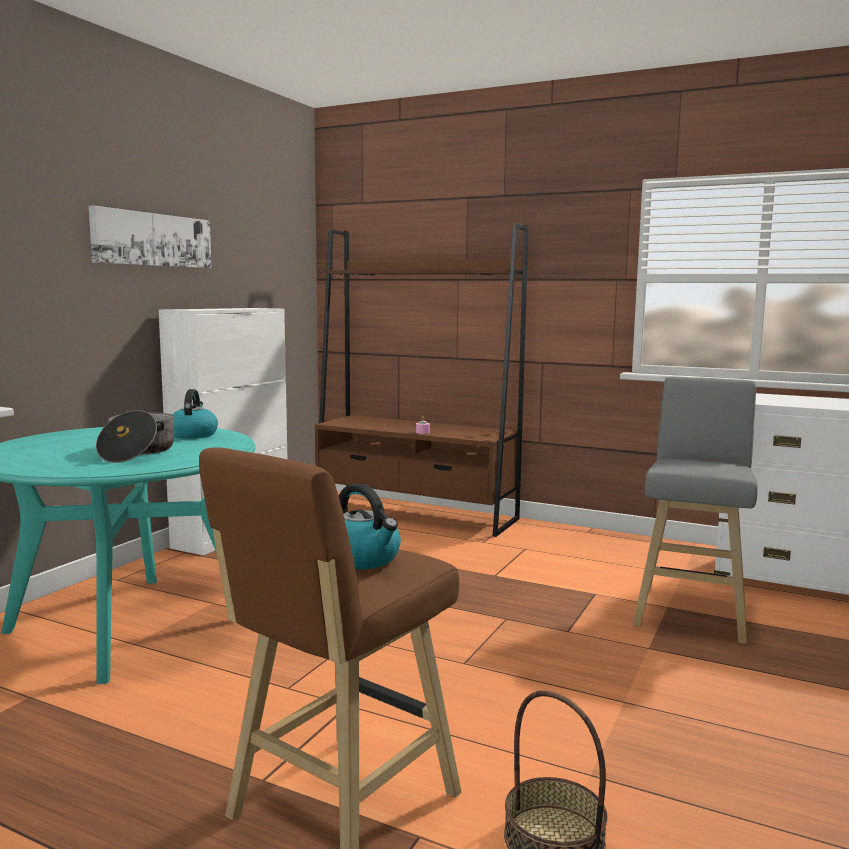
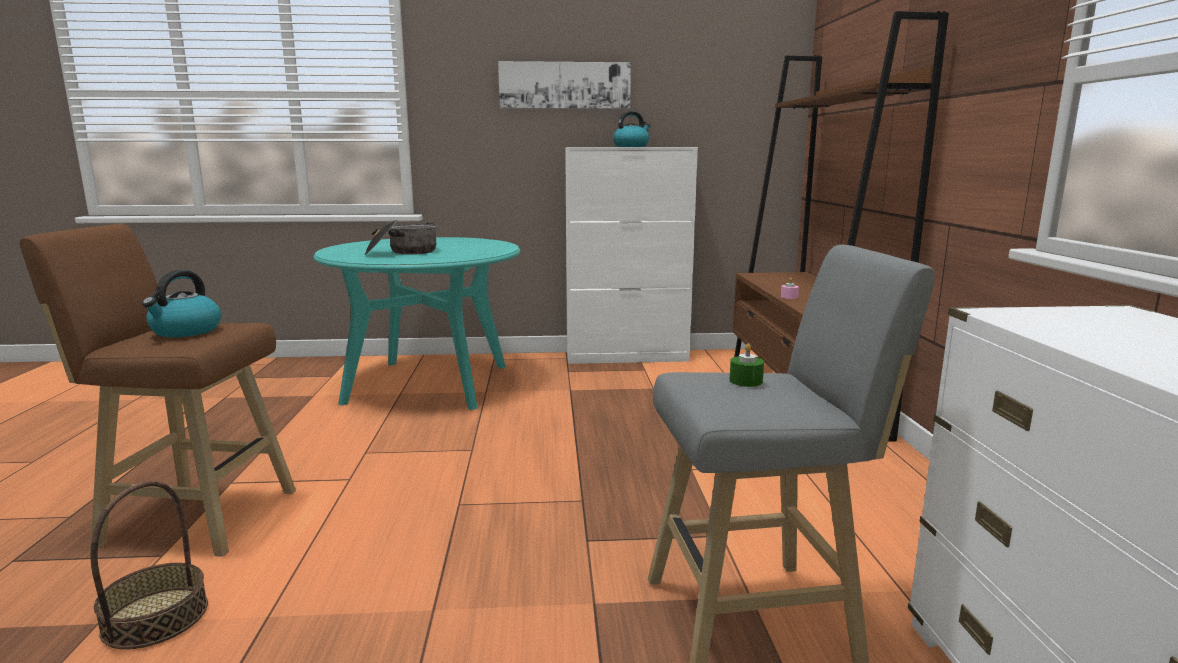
camera: 60 degrees right, 5 degrees up
(193, 434) = (481, 249): kettle -> kettle (631, 146)
(692, 462) = (746, 381): none -> green candle

